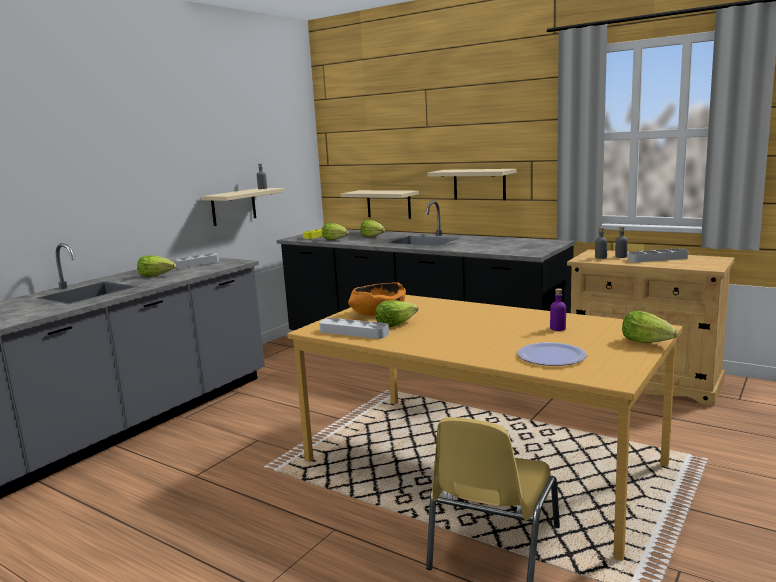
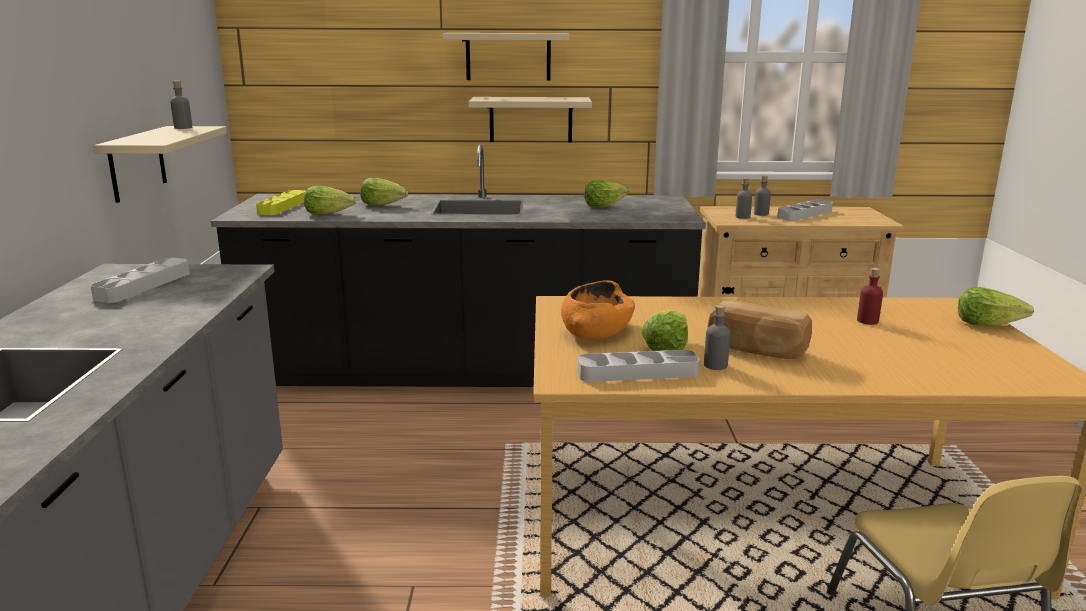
camera: 35 degrees left, 5 degrees up
(157, 275) = (114, 318): lettuce -> lettuce (603, 206)
(388, 204) = (371, 150): beige shelf -> beige shelf (508, 56)
(402, 335) = (715, 365): none -> grey bottle
(444, 332) = (756, 349): none -> bread
(551, 356) = (947, 362): plate -> none
(558, 328) = (867, 321): purple bottle -> red bottle

